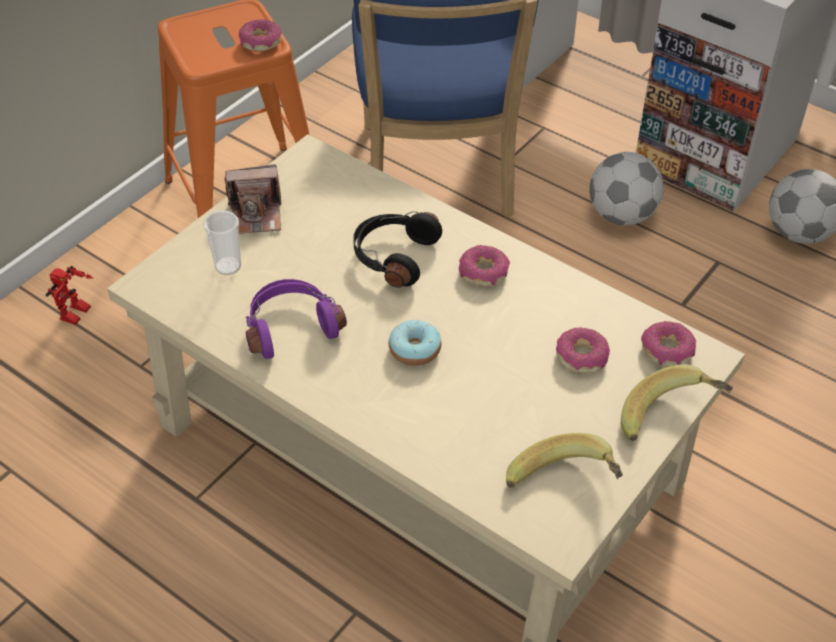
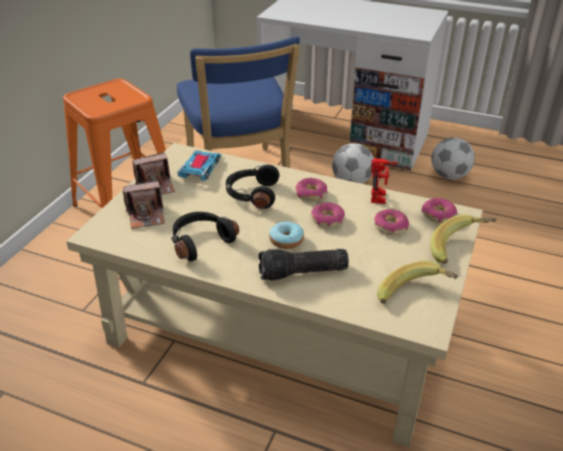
camera: 15 degrees left, 10 degrees down
(77, 316) = (31, 289): toy robot -> toy robot (381, 198)
(228, 266) = (146, 216): cup -> camera
(260, 42) = (132, 97): donut -> donut (327, 220)
(290, 326) = (200, 241): purple headphones -> black headphones
(332, 192) = (200, 168): none -> toy car
(417, 411) = (302, 273): none -> flashlight

